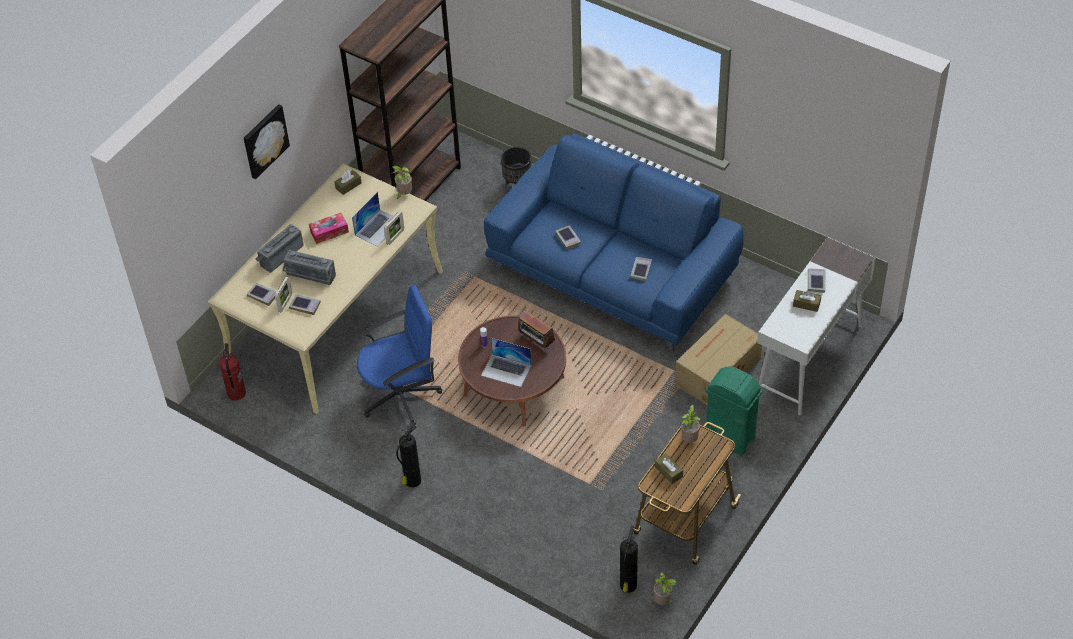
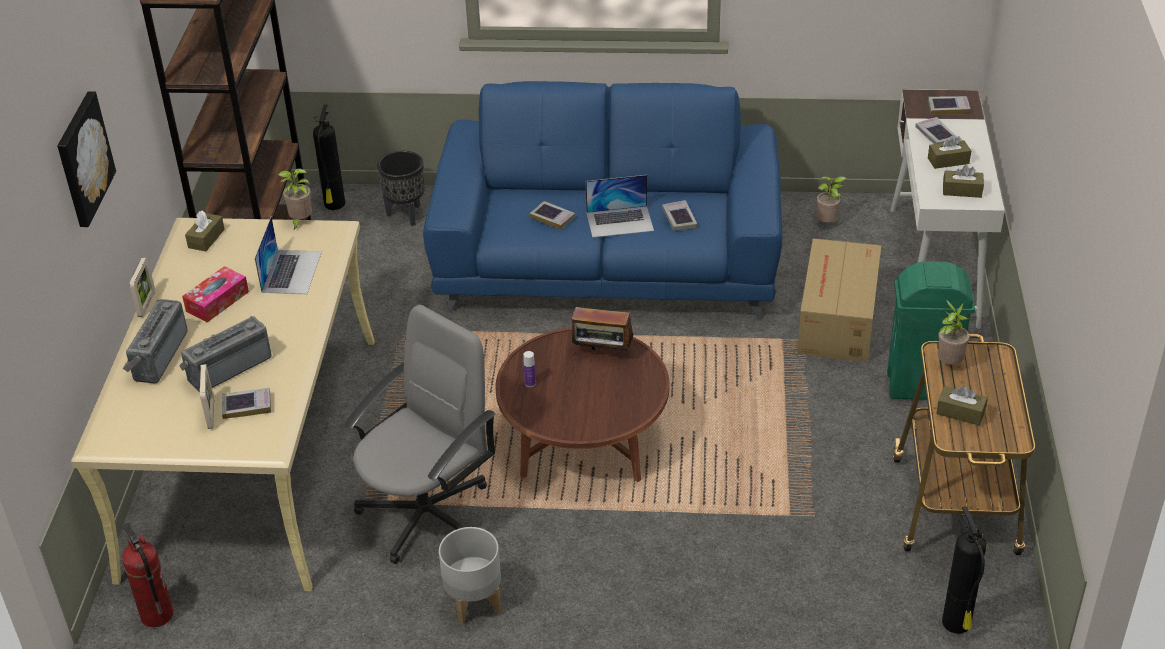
camera: 30 degrees left, 10 degrees down
(263, 295) = (165, 417): book -> book (948, 108)
(310, 277) = (228, 367): radio -> radio turned 150 degrees clockwise
(391, 458) = (473, 603): none -> grey planter
(395, 237) = (326, 273): picture frame -> picture frame (146, 304)
(401, 395) = (427, 513): blue office chair -> grey office chair
(412, 481) = (531, 622): fire extinguisher -> fire extinguisher (334, 205)
(506, 370) = (587, 402): laptop -> laptop (620, 221)
(663, 602) = (1022, 622): potted plant -> potted plant (828, 223)
(795, 329) = (962, 190): none -> brown tissue box

